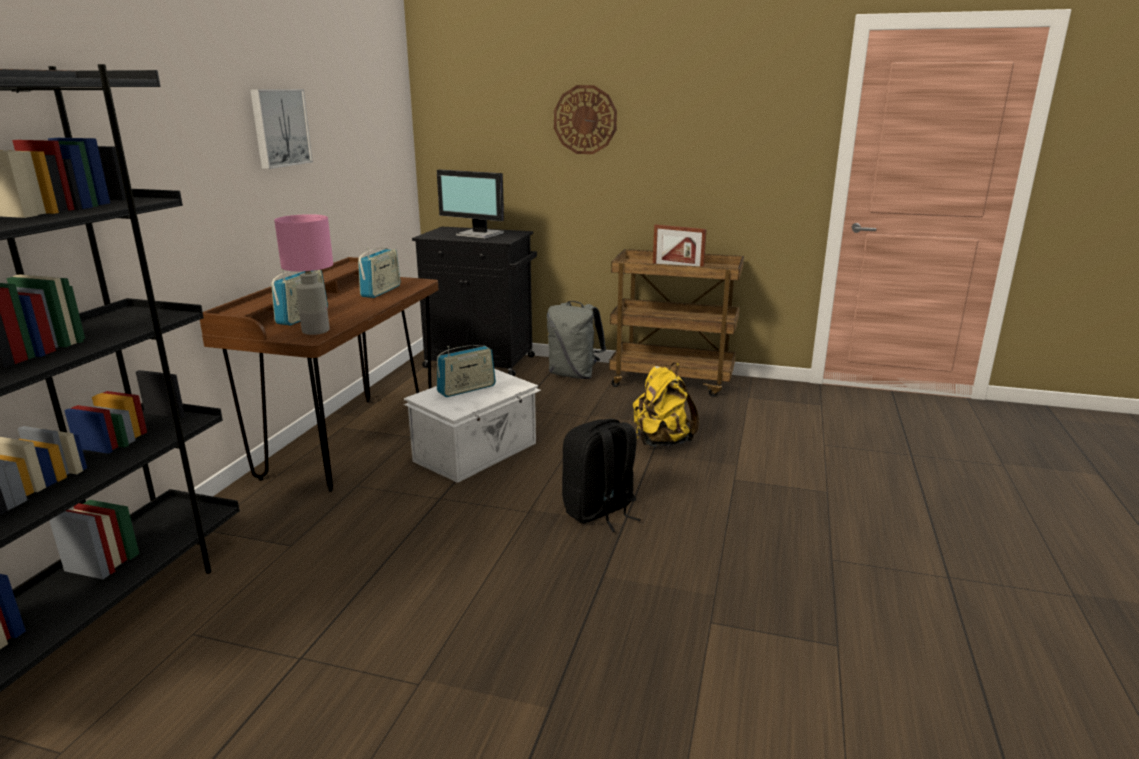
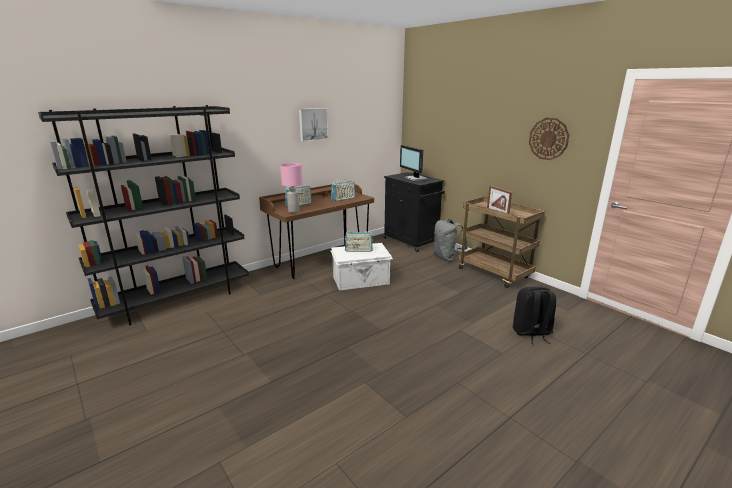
camera: 35 degrees right, 0 degrees up
(585, 120) = (472, 125): wall clock -> wall clock (548, 139)
(600, 511) = (379, 321): black backpack -> black backpack (531, 333)
(661, 442) = (447, 301): yellow backpack -> none

